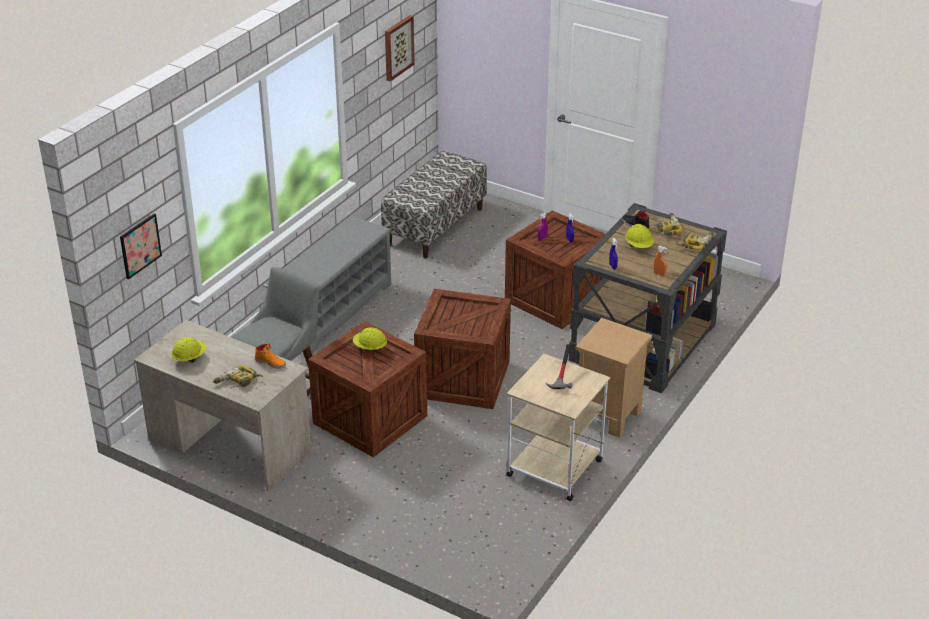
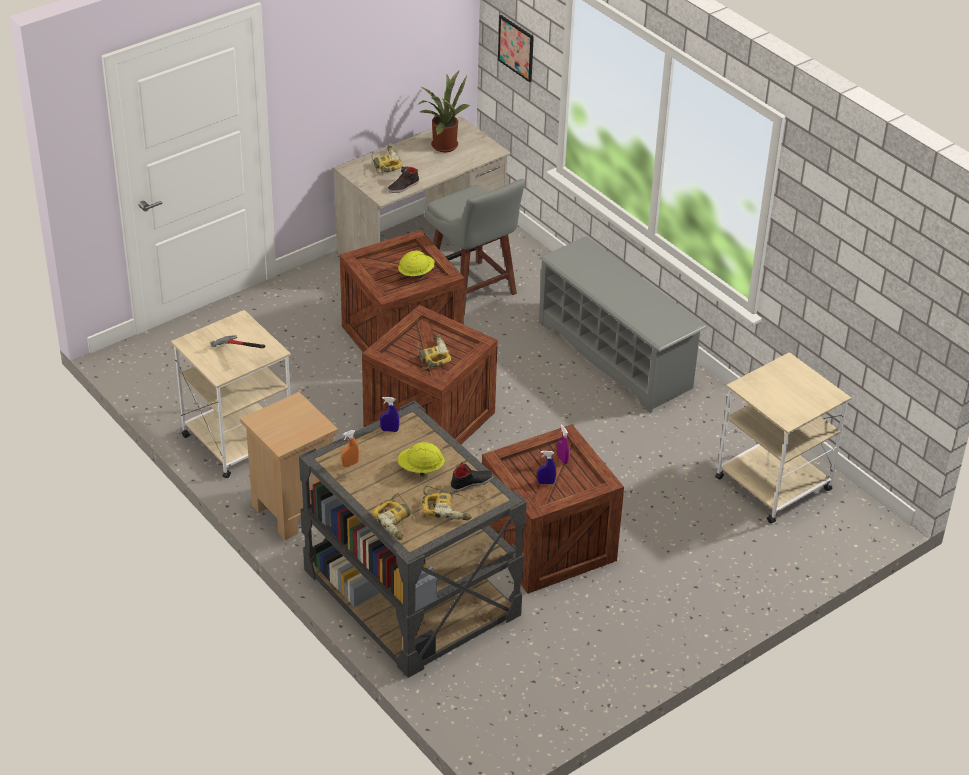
camera: 110 degrees right, 5 degrees up
(189, 358) = (442, 144): yellow hard hat -> potted plant
(271, 362) = (403, 186): orange shoe -> black shoe
(398, 47) = (872, 263): picture -> none
(435, 226) = (774, 485): bench -> beige cart
(471, 315) = (432, 356): none -> power drill

